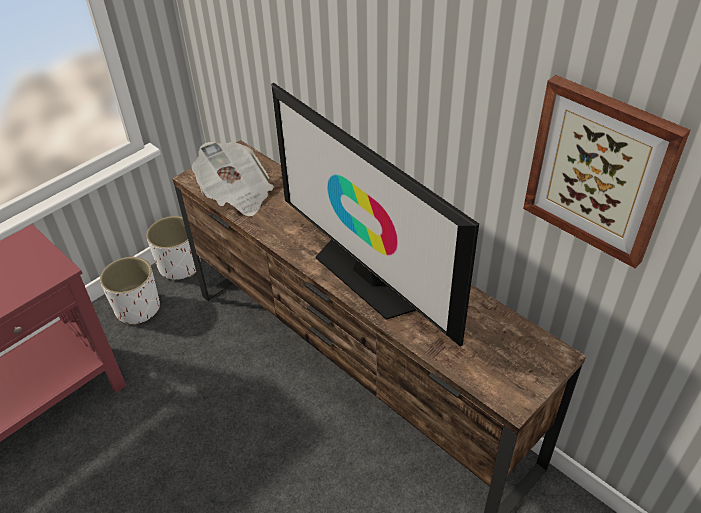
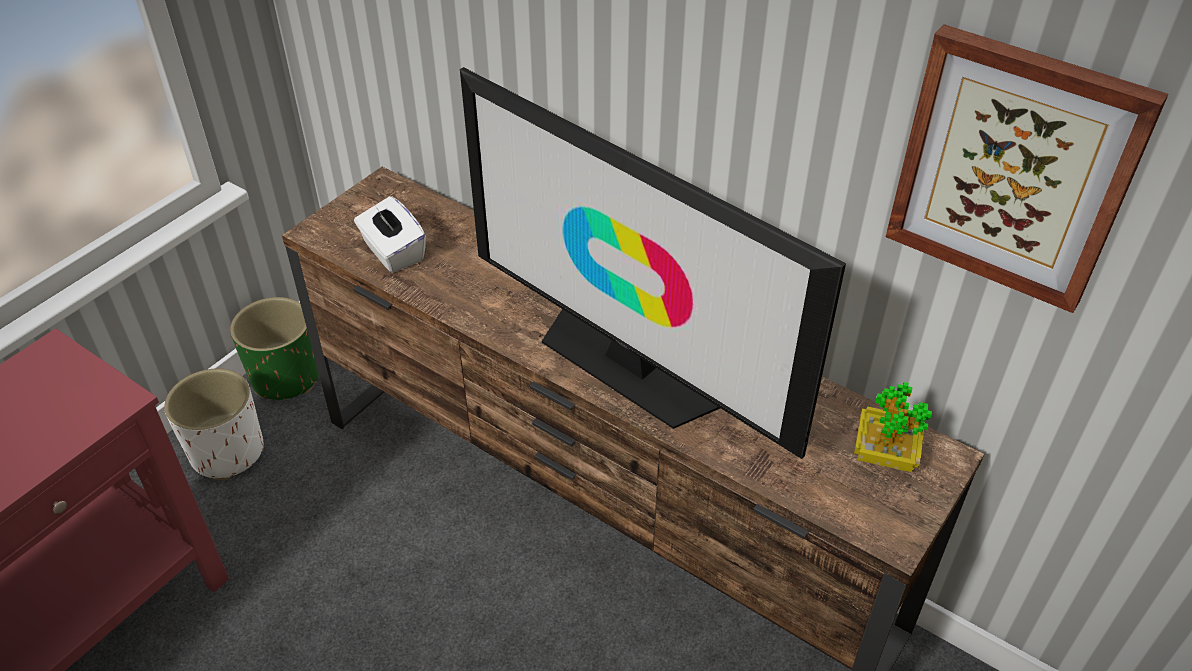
camera: 10 degrees left, 0 degrees up
(180, 266) = (286, 377): white planter -> green planter
(236, 194) = (393, 252): newspaper -> white tissue box
(519, 349) = (884, 454): none -> potted plant

